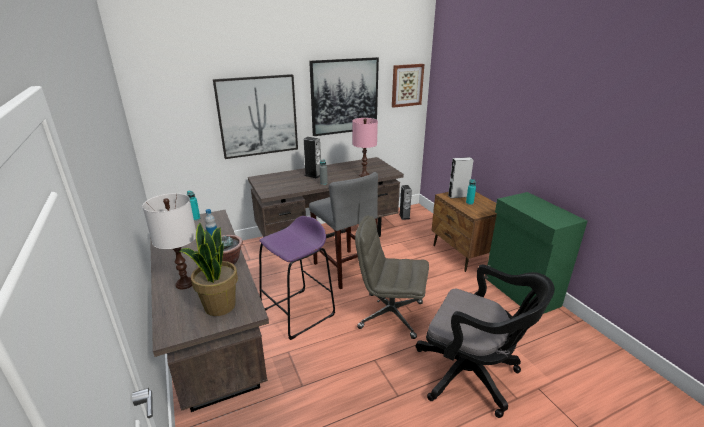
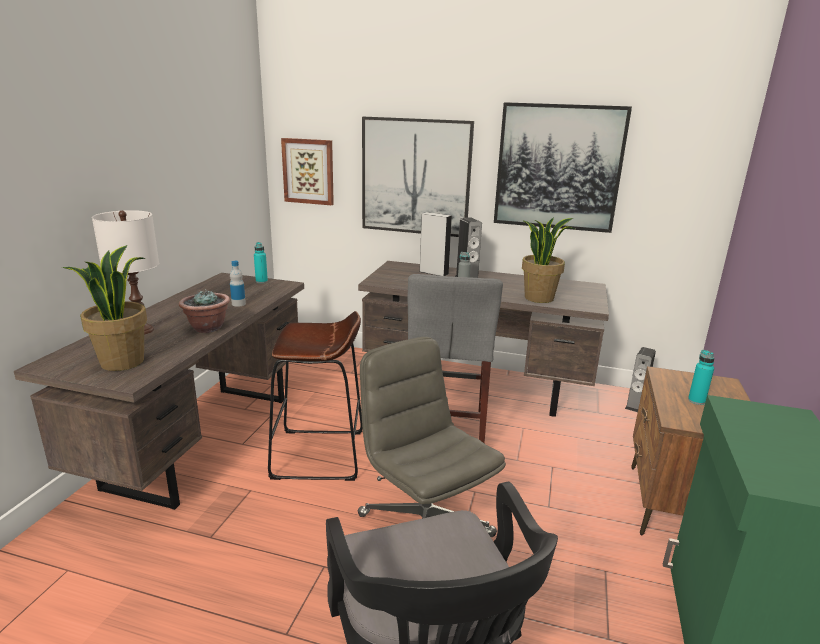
camera: 40 degrees right, 5 degrees down
(298, 313) = (319, 455): purple stool -> brown stool
(364, 175) = (539, 298): pink table lamp -> potted plant
(407, 85) = (691, 164): picture -> picture (308, 171)
(458, 196) = (690, 383): grey speaker -> grey speaker (434, 272)

